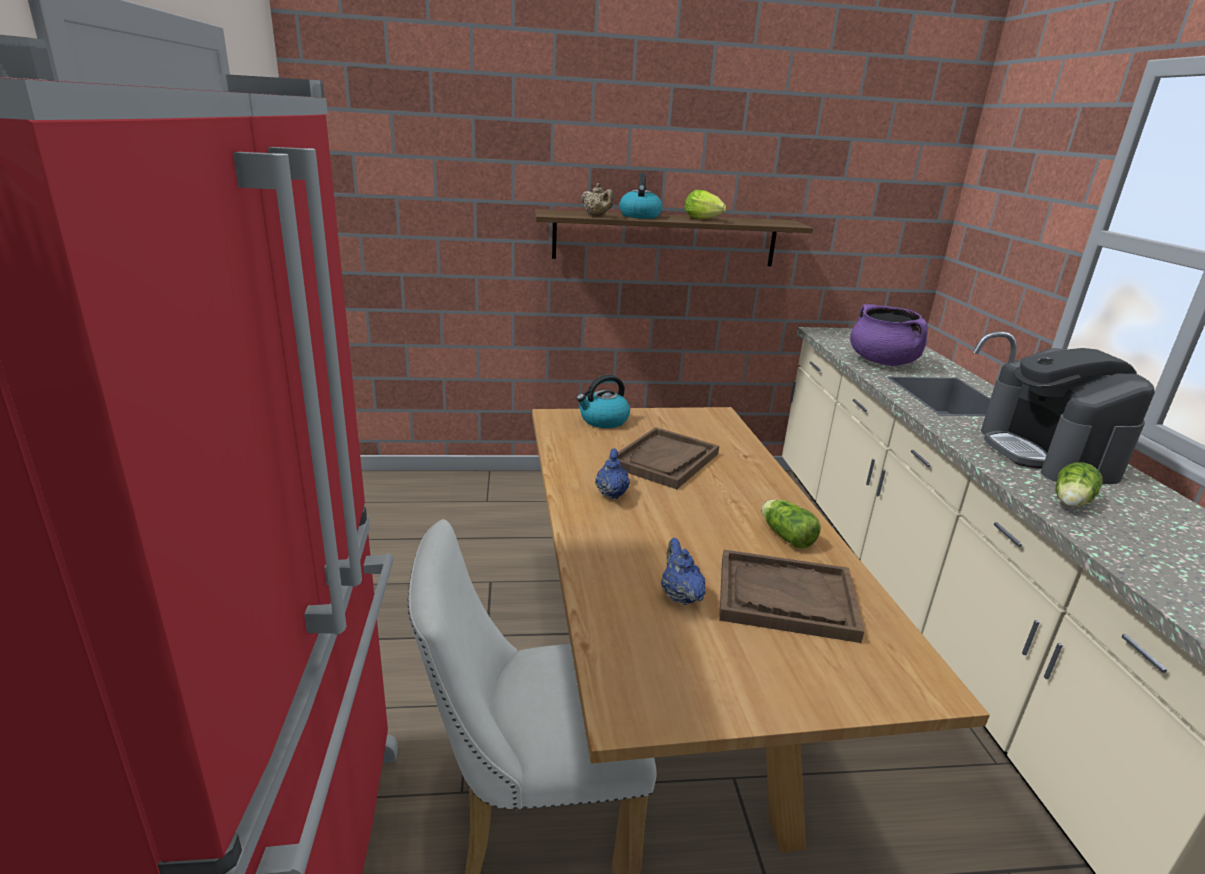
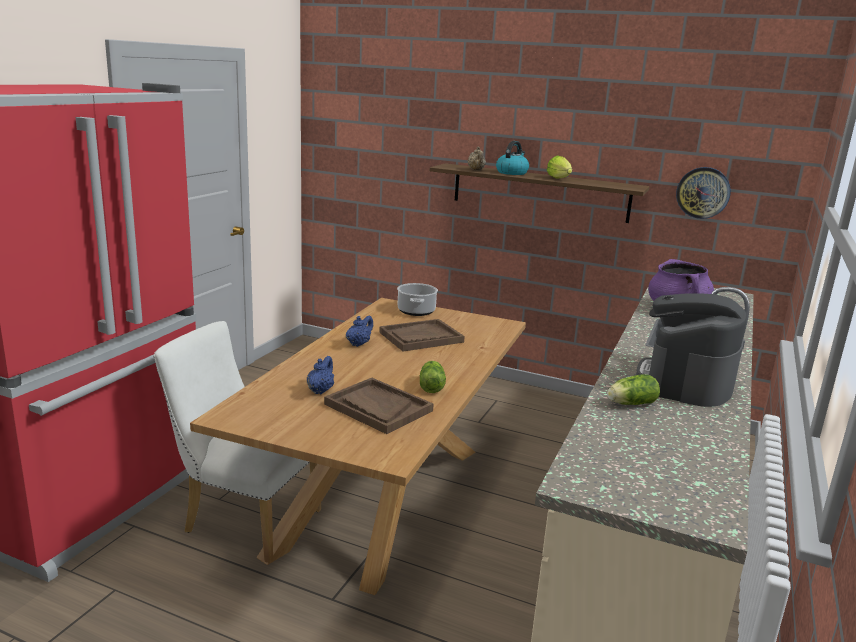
camera: 30 degrees right, 5 degrees down
(603, 420) = (416, 311): kettle -> cooking pot
(850, 223) = (703, 192): none -> wall clock

